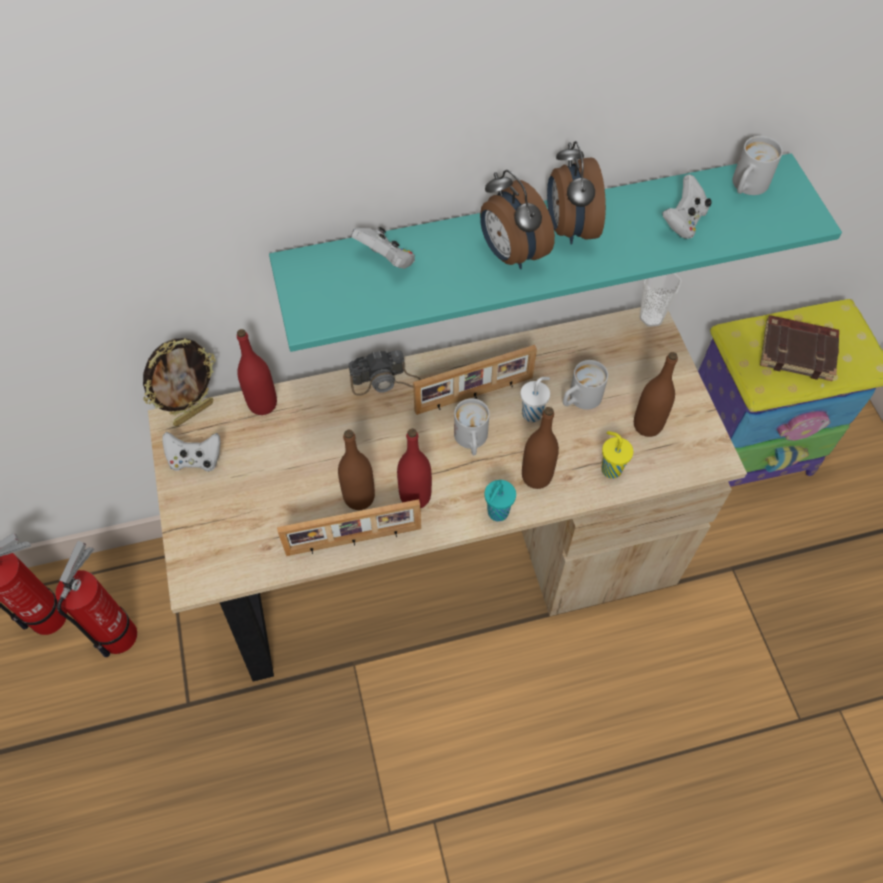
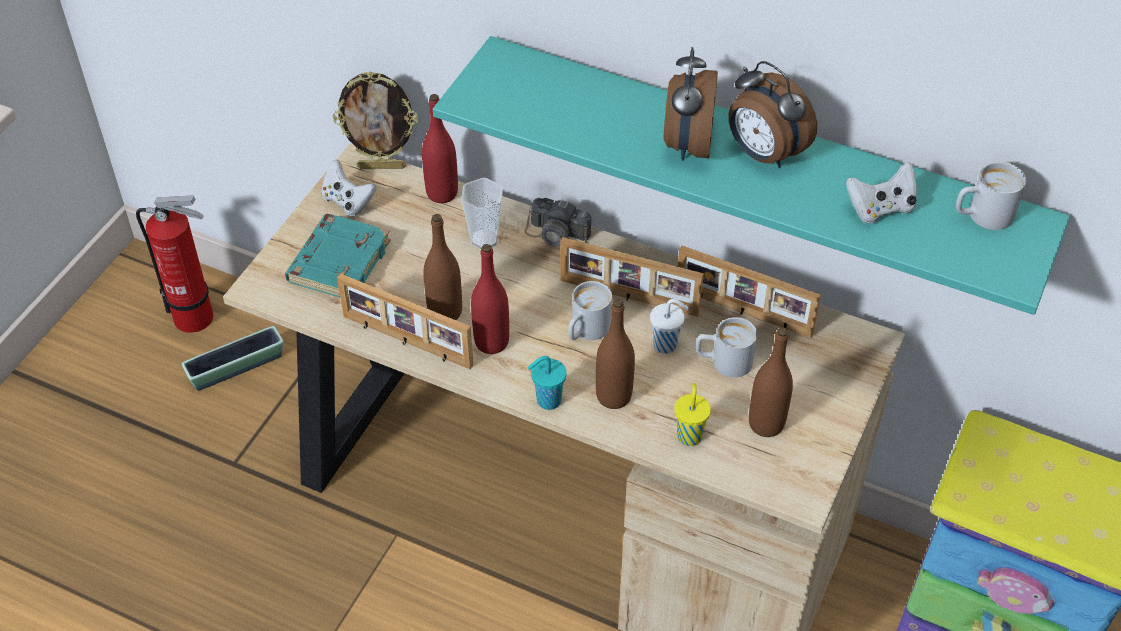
camera: 40 degrees right, 10 degrees down
(121, 631) = (236, 368): fire extinguisher -> planter
(237, 514) = (338, 261): none -> turquoise book
(386, 260) = (576, 91): white game controller -> none
(556, 355) = (742, 312): none -> picture frame
(569, 228) = (763, 154): alarm clock -> alarm clock turned 75 degrees counterclockwise
(651, 317) = (875, 338): cup -> cup (484, 239)
(798, 351) = (1045, 490): brown book -> none

